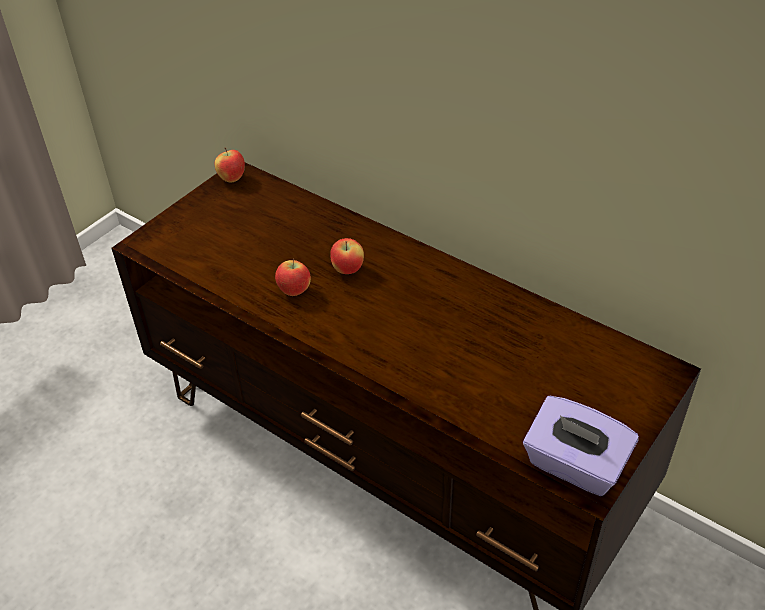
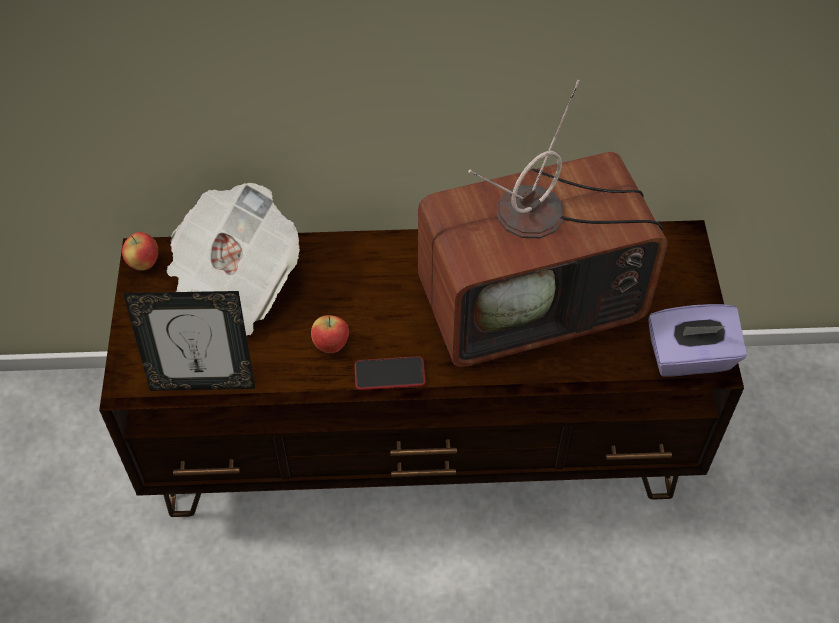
camera: 40 degrees left, 10 degrees up
(188, 266) = (203, 382): none -> picture frame
(269, 220) = (230, 287): none -> newspaper
(314, 333) = (389, 374): none -> phone
(348, 270) = (357, 295): apple -> none
(481, 345) = (534, 299): none -> television

